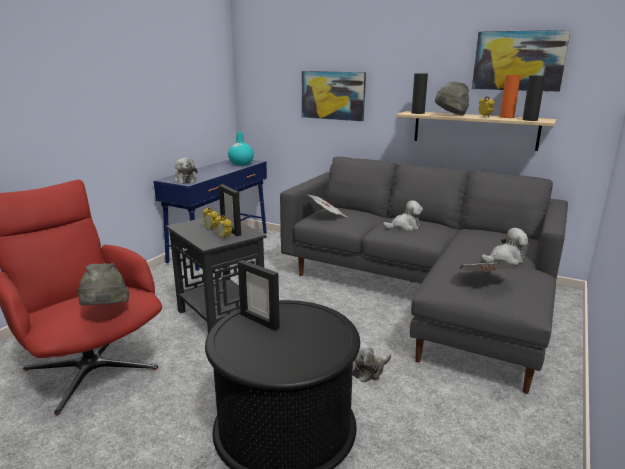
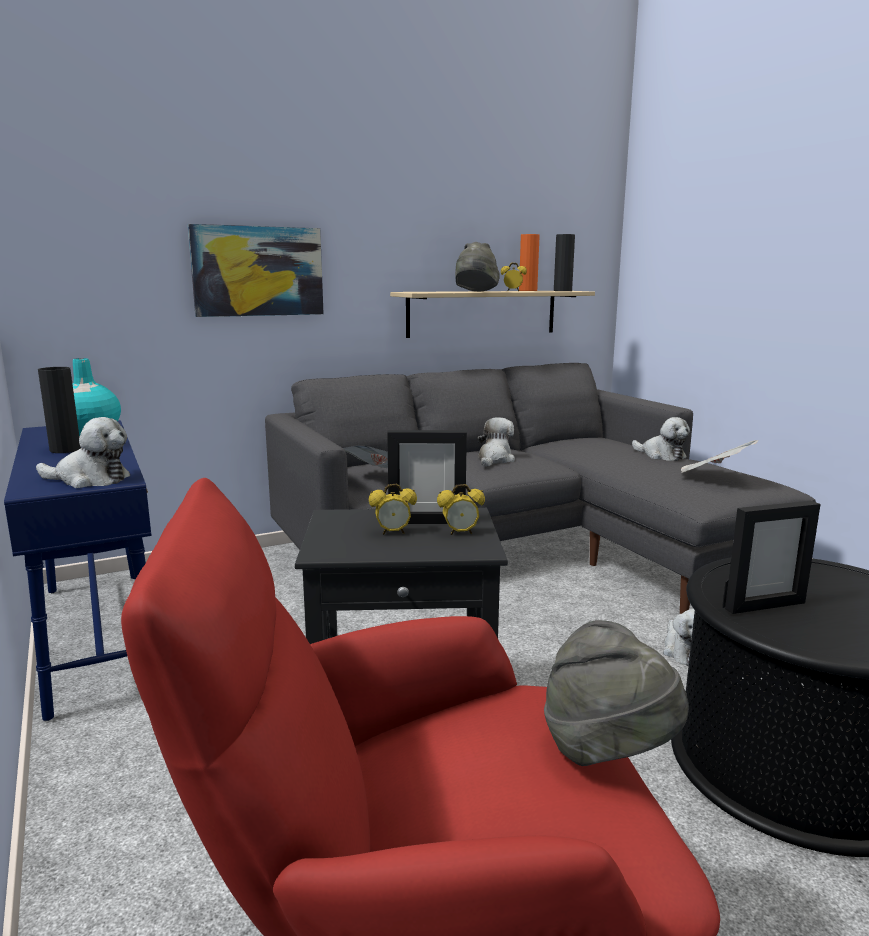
camera: 55 degrees left, 5 degrees down
(418, 113) = (426, 291): black vase -> black vase (65, 450)
(505, 259) = (661, 455): plush toy -> plush toy turned 120 degrees clockwise
(518, 61) = (524, 217): picture -> none

